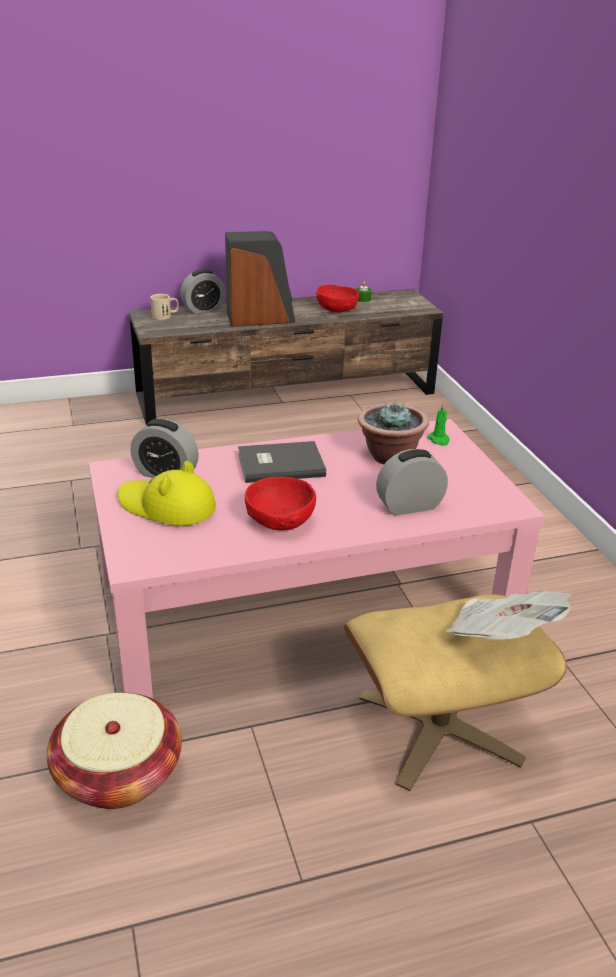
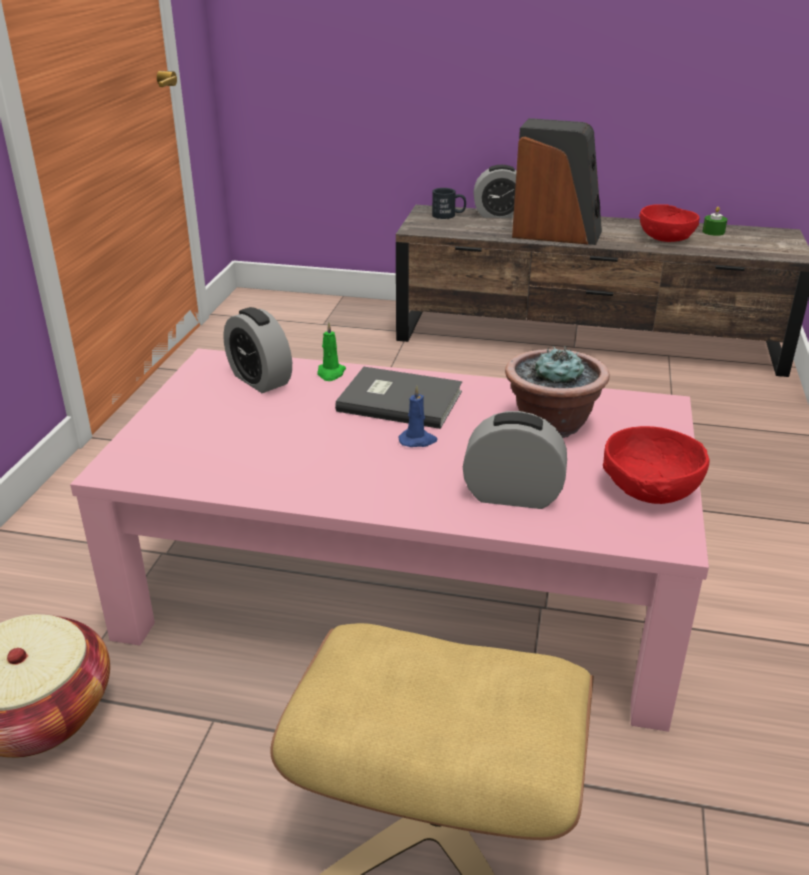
camera: 30 degrees right, 0 degrees up
(165, 316) = (448, 215): beige mug -> black mug
(167, 506) = (221, 415): yellow hat -> none
(279, 521) = (326, 467): red bowl -> red bowl (649, 489)
(319, 488) = (418, 440): none -> blue candle
(439, 440) = (643, 420): green candle -> green candle (330, 373)
(502, 637) = (501, 727): newspaper -> none

